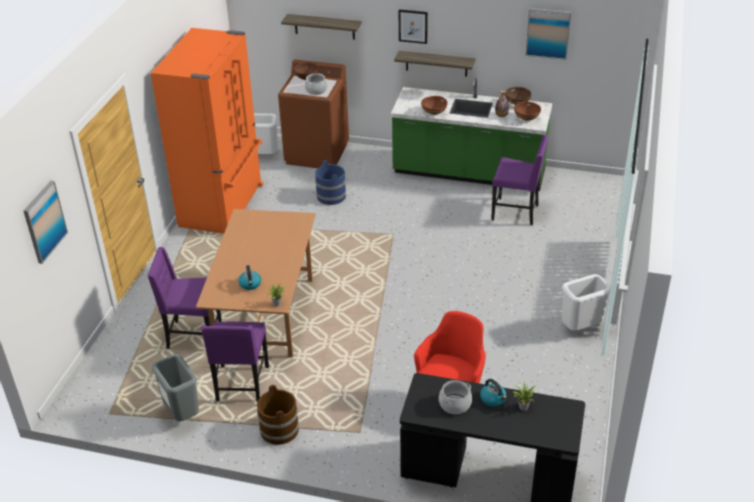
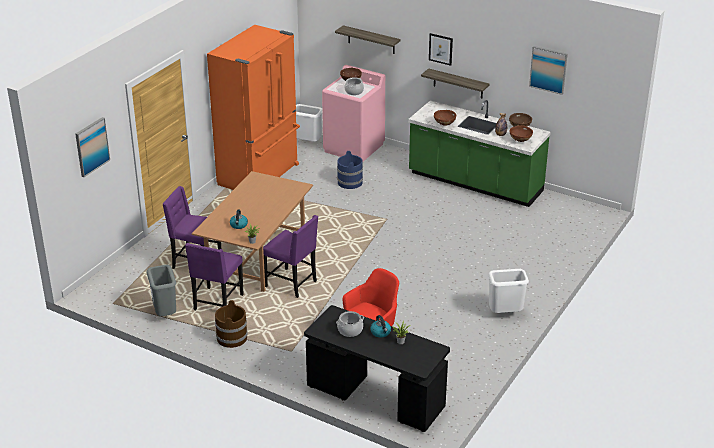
camera: 15 degrees right, 5 degrees down
(317, 153) = (354, 148): brown washing machine -> pink washing machine
(516, 212) = (499, 220): purple chair -> purple chair (292, 284)

